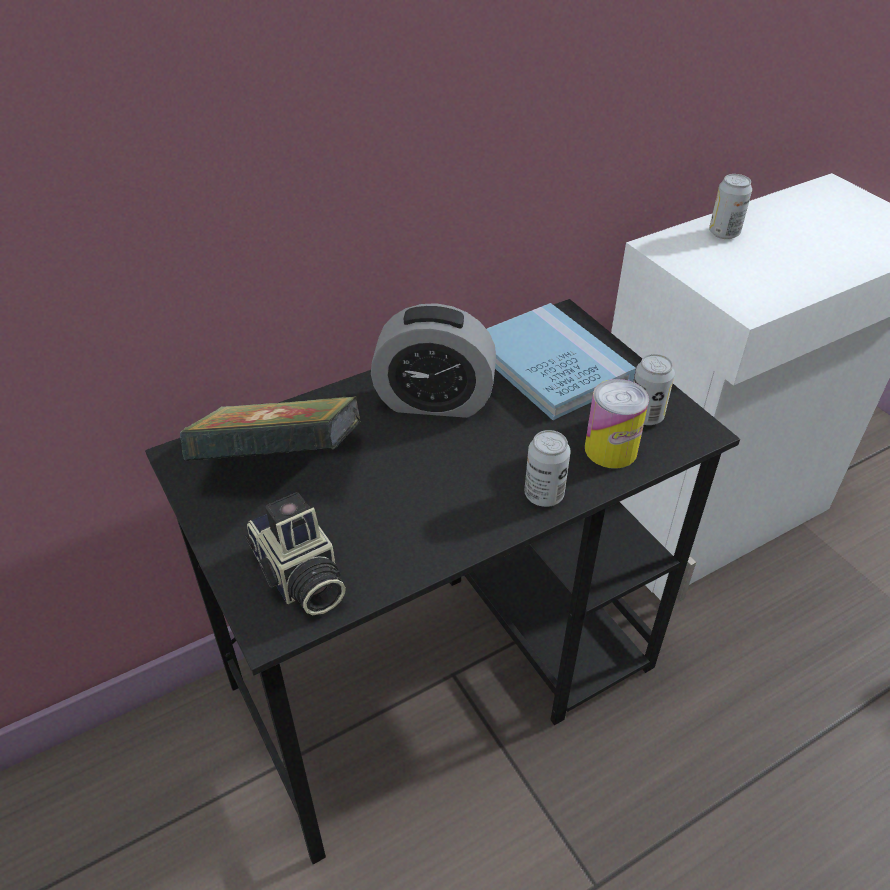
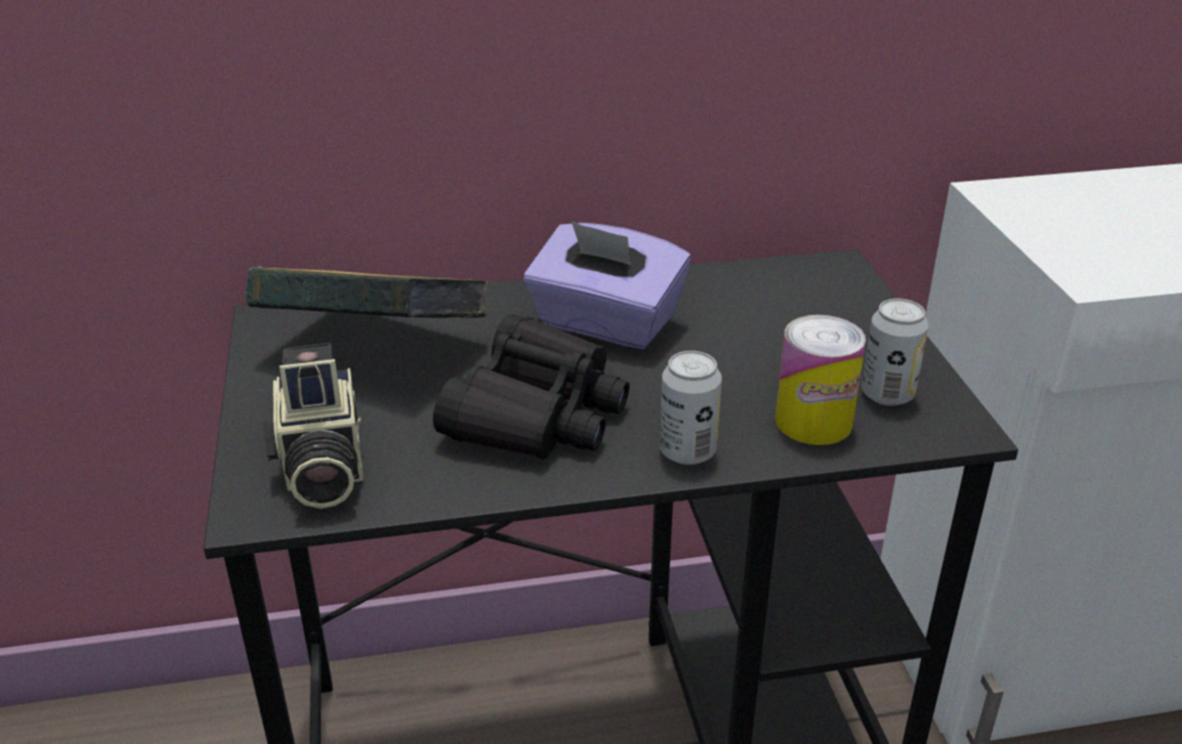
camera: 20 degrees right, 10 degrees down
(428, 490) = (537, 413): none -> black binoculars
(434, 401) = (605, 323): alarm clock -> purple tissue box
(550, 365) = (786, 314): blue book -> none
(724, 233) = (1103, 193): can -> none

